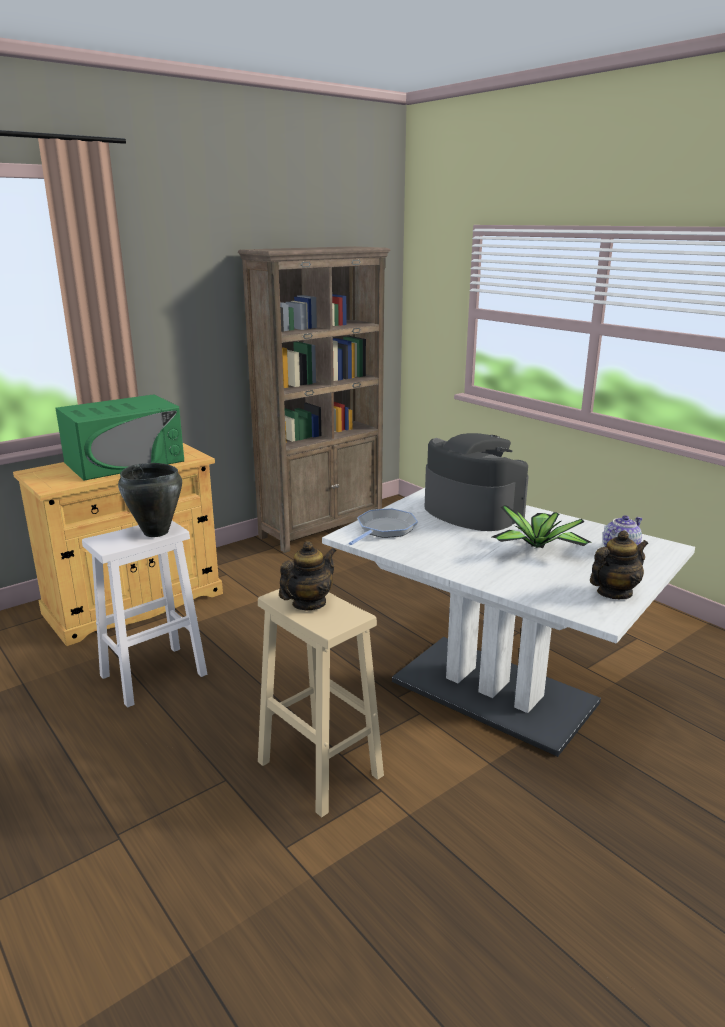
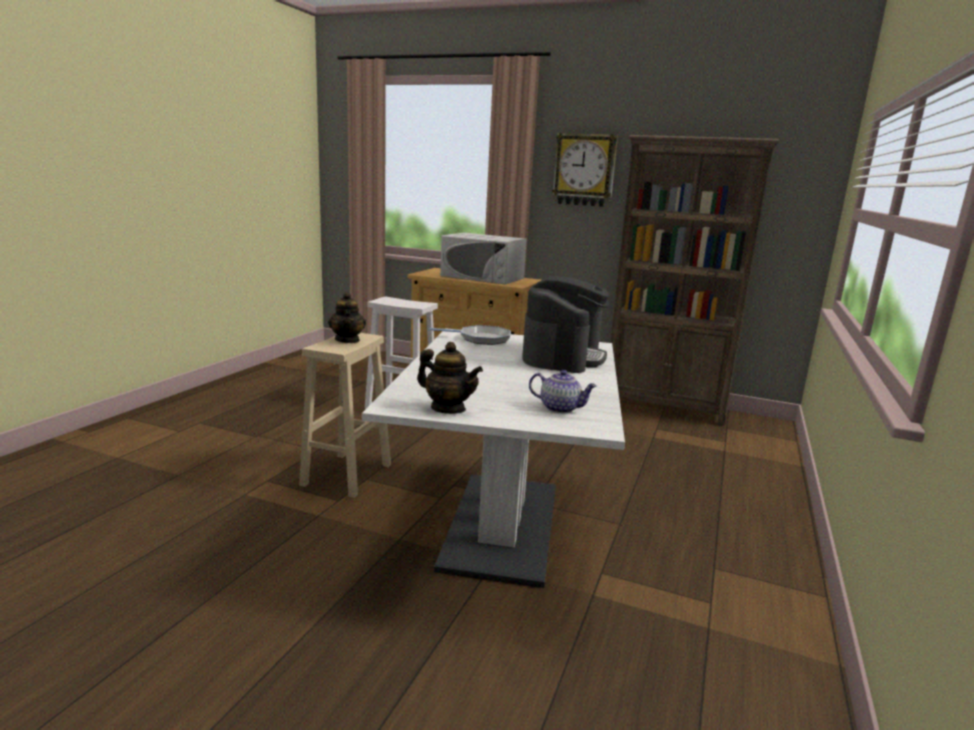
camera: 60 degrees right, 5 degrees down
(125, 462) = (482, 277): green microwave -> white microwave
(155, 532) = (410, 304): black cooking pot -> none
(183, 293) = (584, 170): none -> wall clock
(309, 603) = (347, 340): teapot -> teapot turned 60 degrees clockwise
(539, 548) = (513, 380): potted plant -> none

